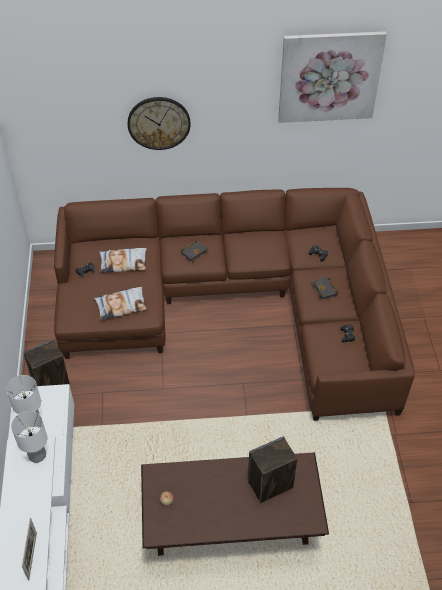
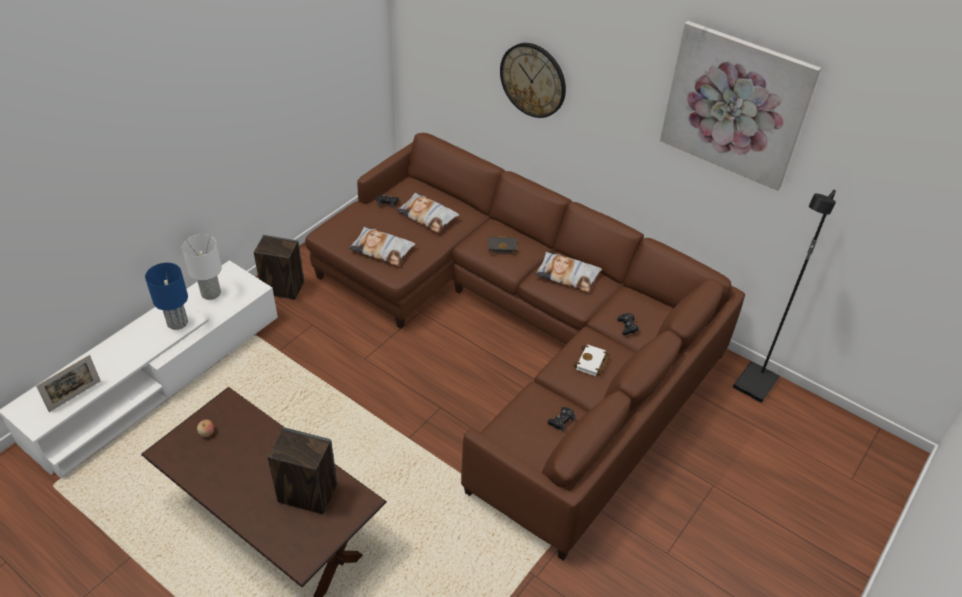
camera: 40 degrees right, 5 degrees down
(37, 454) = (178, 322): white table lamp -> blue table lamp
(252, 245) = (567, 275): none -> pillow
(325, 290) = (592, 363): black book -> white book
(386, 244) = (756, 384): none -> black floor lamp

